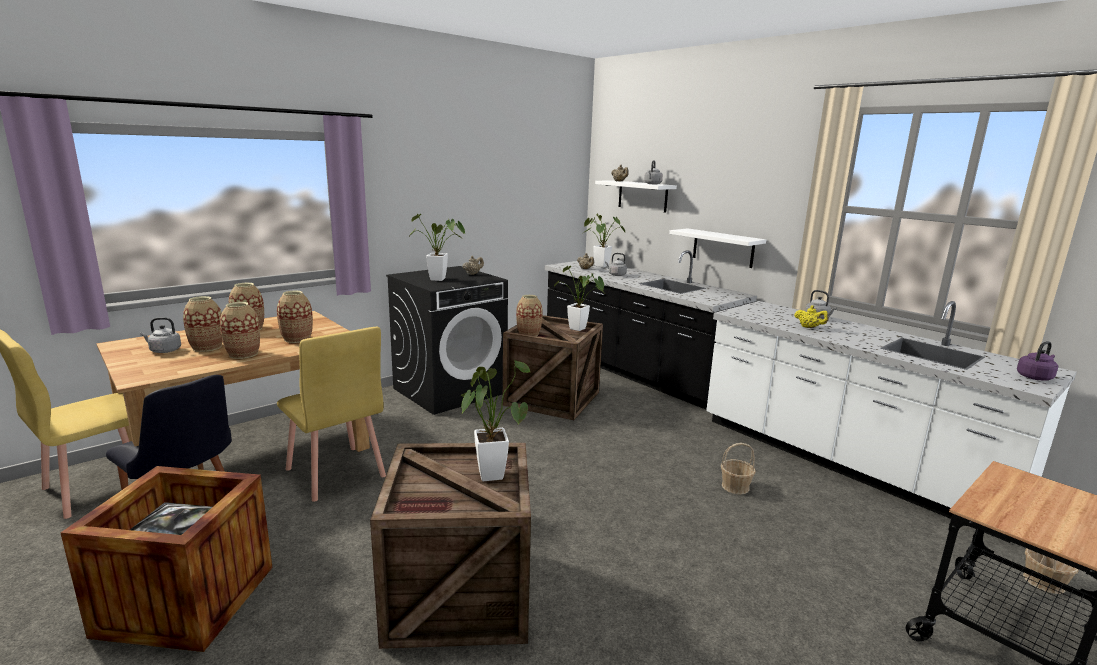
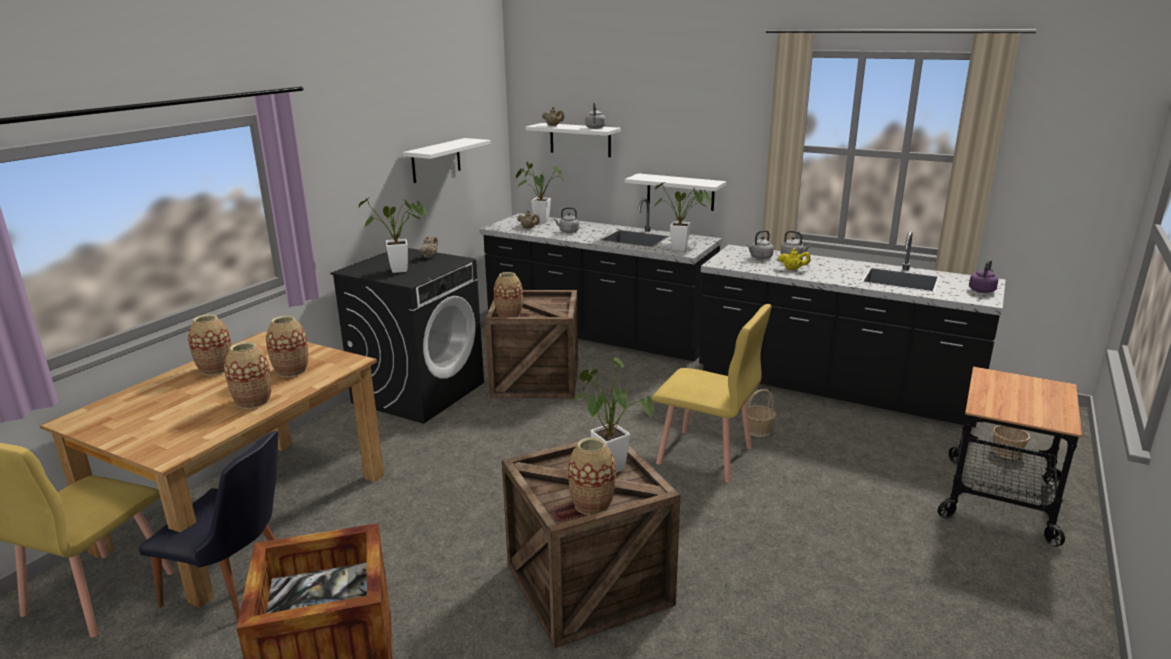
camera: 20 degrees left, 5 degrees up
(164, 350) = (147, 416): grey kettle -> grey kettle (760, 257)
(207, 347) = (196, 402): vase -> vase (592, 504)
(335, 473) = (370, 510): yellow chair -> yellow chair (705, 456)
(508, 200) = (436, 160): none -> white shelf
(580, 329) = (557, 300): potted plant -> potted plant (683, 249)
(846, 463) = (834, 388): white counter -> black counter

